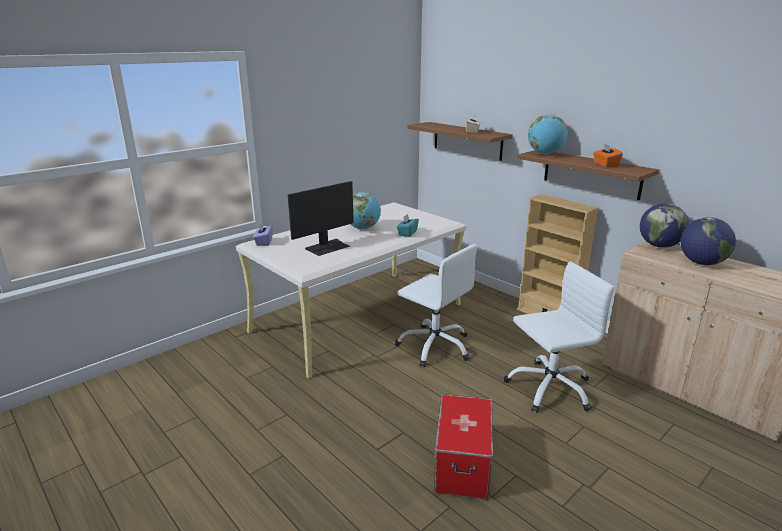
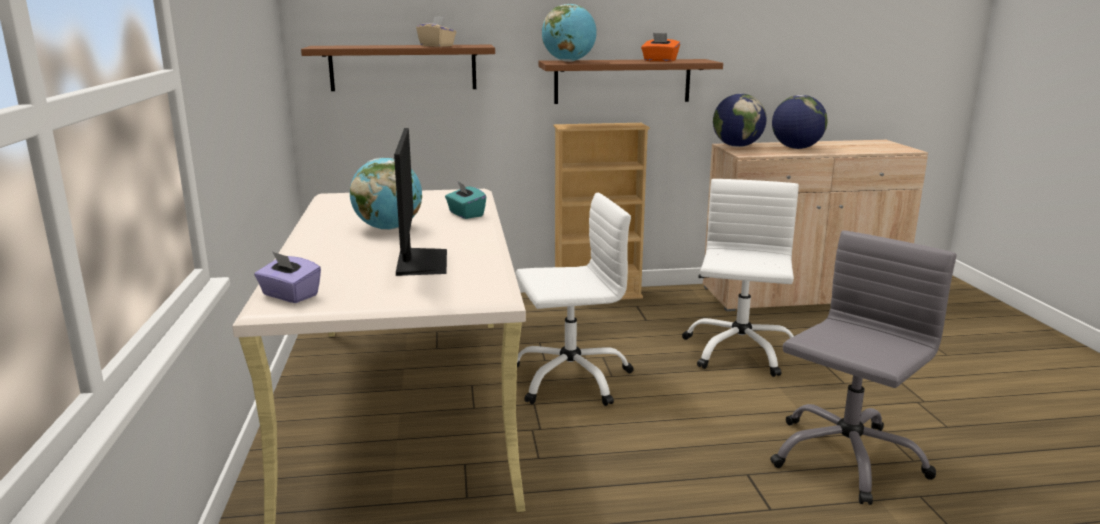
camera: 55 degrees left, 5 degrees down
(462, 465) = (845, 457): storage box -> grey office chair

